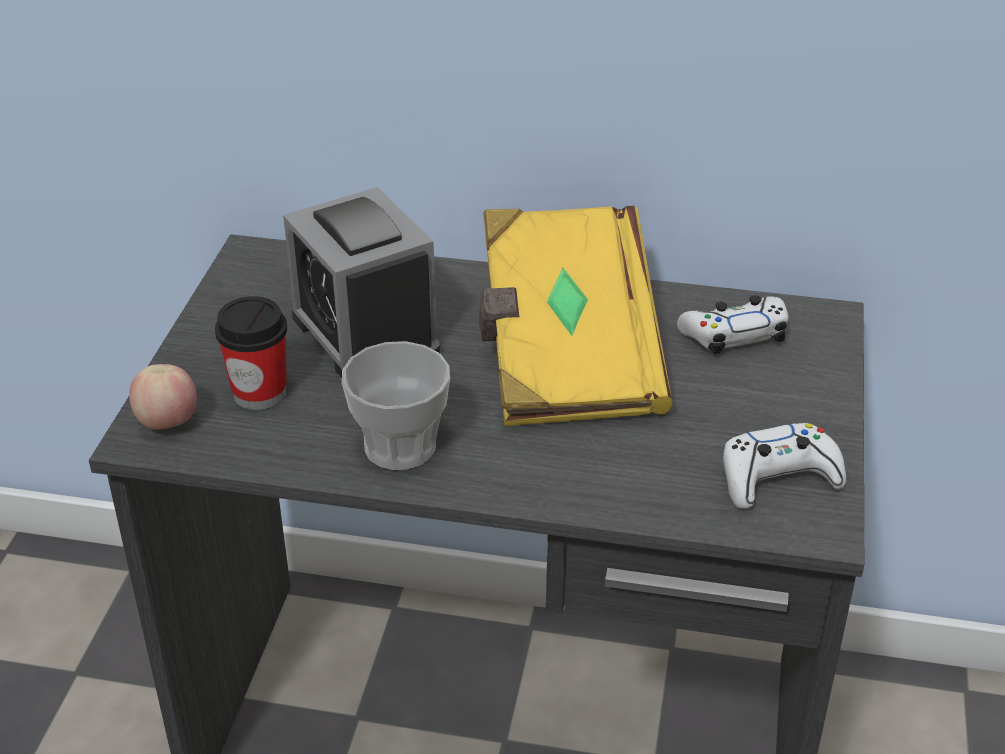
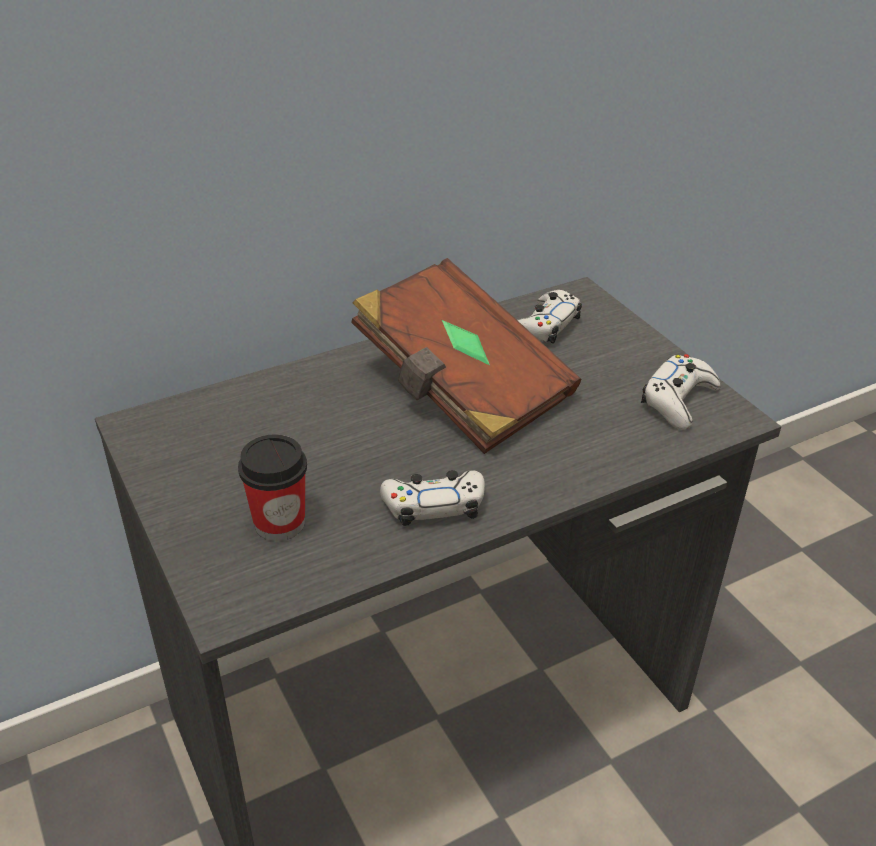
camera: 40 degrees left, 0 degrees up
(168, 423) = (234, 586): apple -> none
(365, 335) = (306, 441): alarm clock -> none
(400, 446) = (434, 505): cup -> white game controller
(565, 354) = (461, 388): yellow book -> brown book

